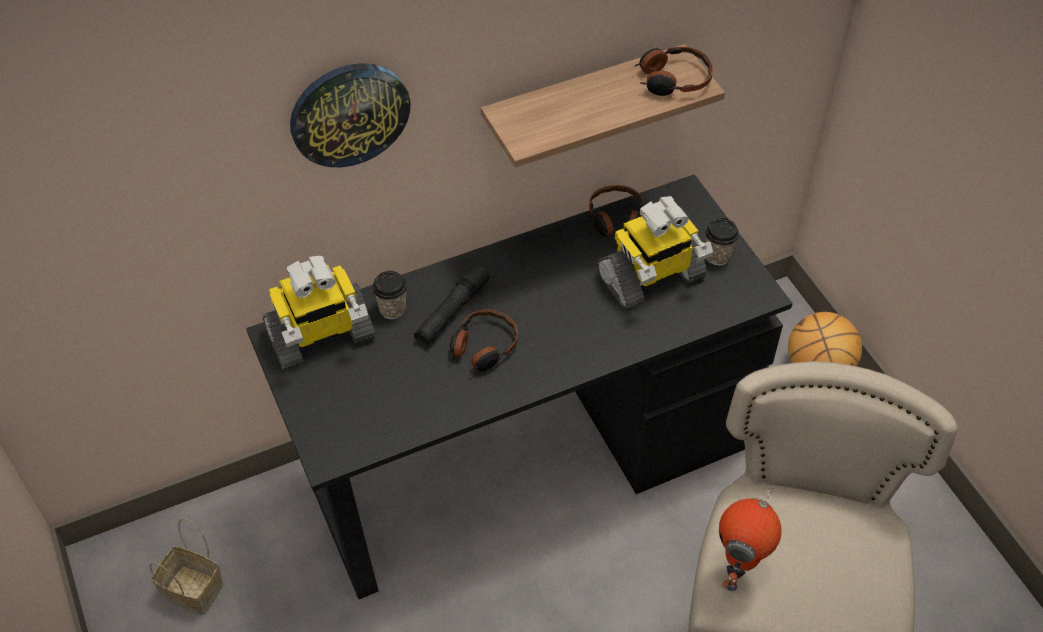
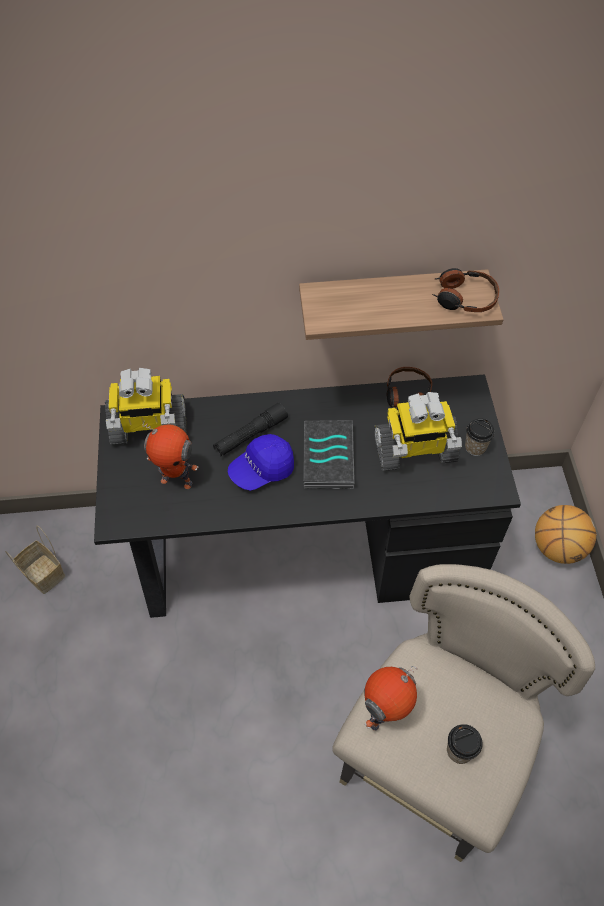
camera: 20 degrees right, 5 degrees up
(349, 113) = (184, 265): wall clock -> none
(384, 387) = (177, 480): none -> toy robot
(392, 309) = (209, 420): cup -> cup (459, 751)
(483, 347) = (262, 470): headphones -> blue cap
(558, 313) = (330, 459): none -> book

